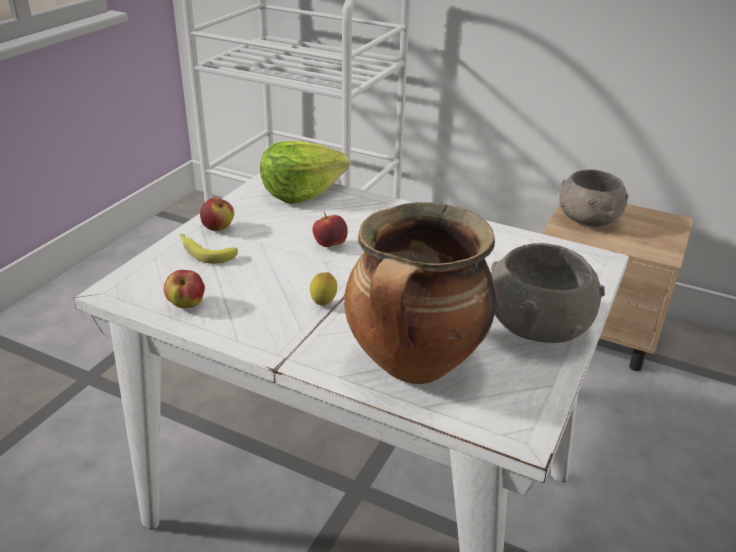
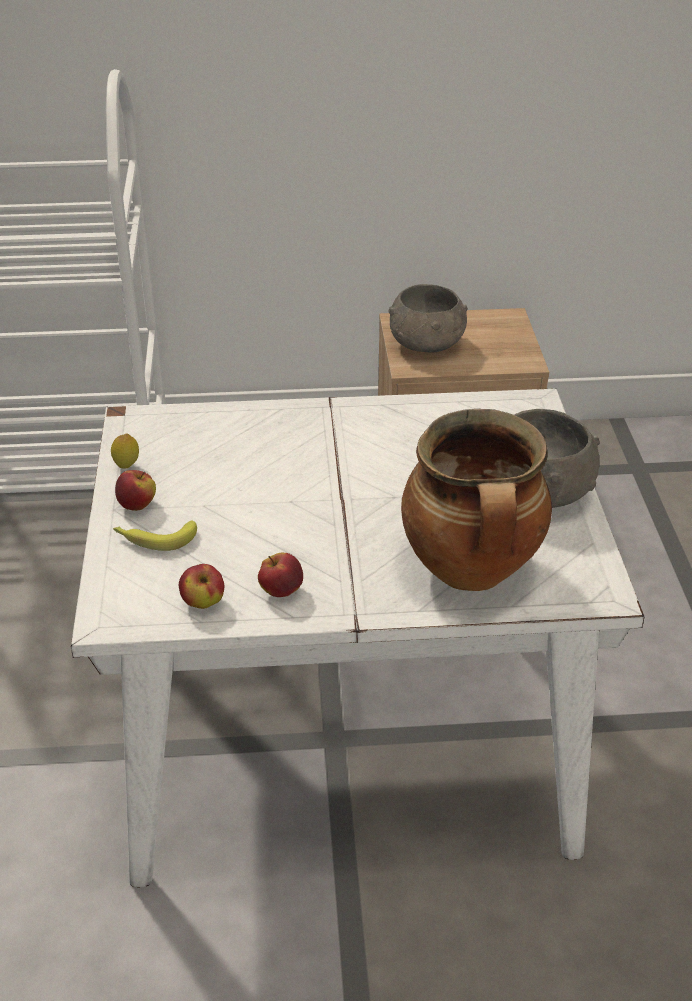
camera: 30 degrees left, 5 degrees up
(301, 192) = (180, 427): lettuce -> none
(323, 304) = (336, 547): lemon -> lemon (127, 467)
(330, 245) = (277, 480): apple -> apple (281, 591)

